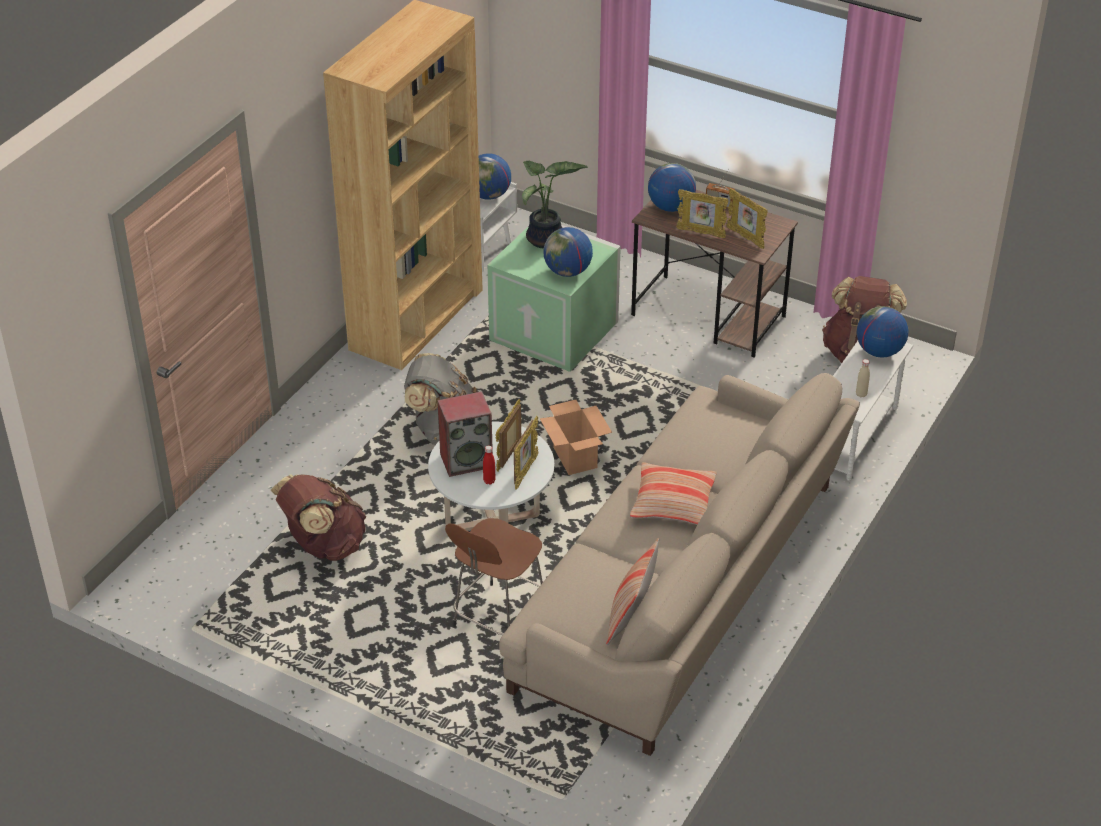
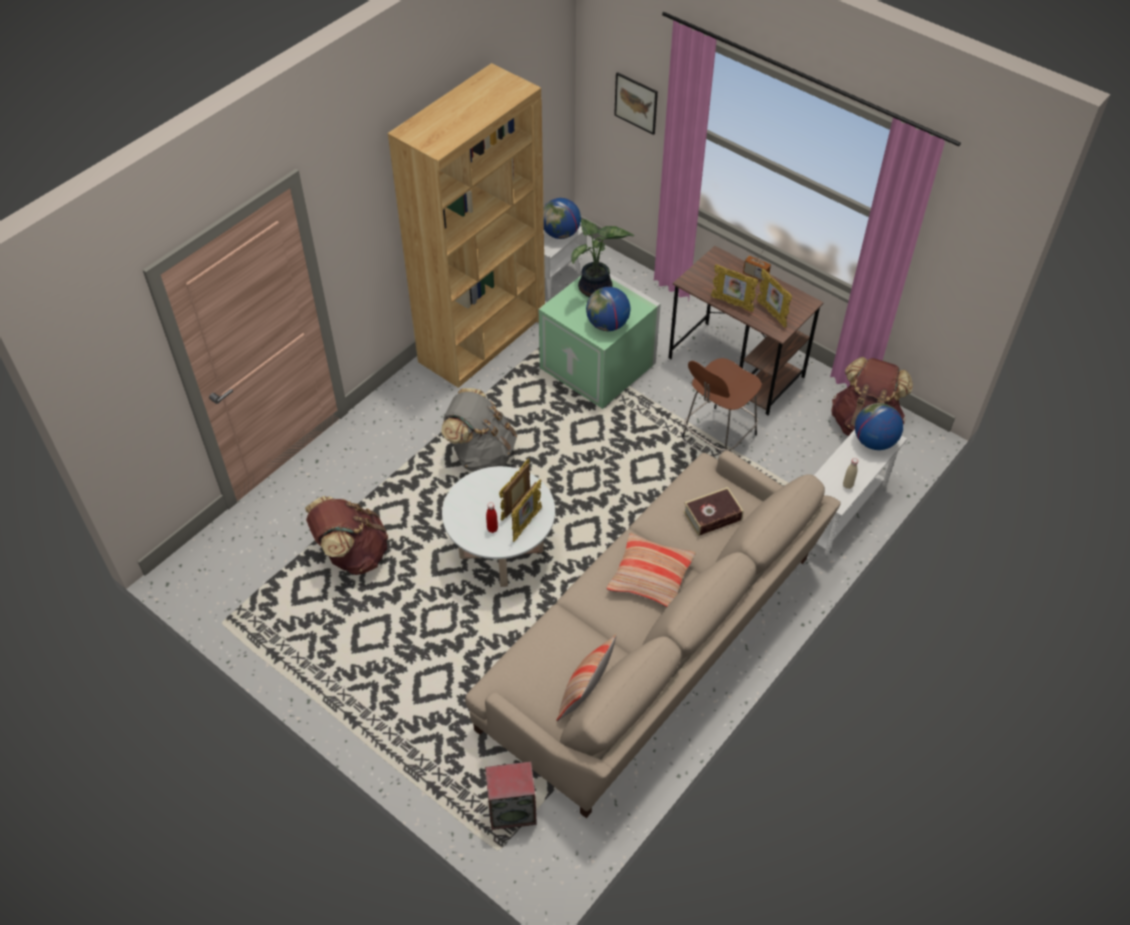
camera: 10 degrees right, 10 degrees up
(467, 460) = (478, 504): speaker -> speaker (513, 810)
(498, 621) = (483, 654): brown stool -> brown stool (717, 437)
(562, 38) = (636, 103): none -> picture
(574, 458) = (587, 496): cardboard box -> none
(670, 207) = (710, 273): globe -> none
(725, 439) = (712, 516): none -> book

